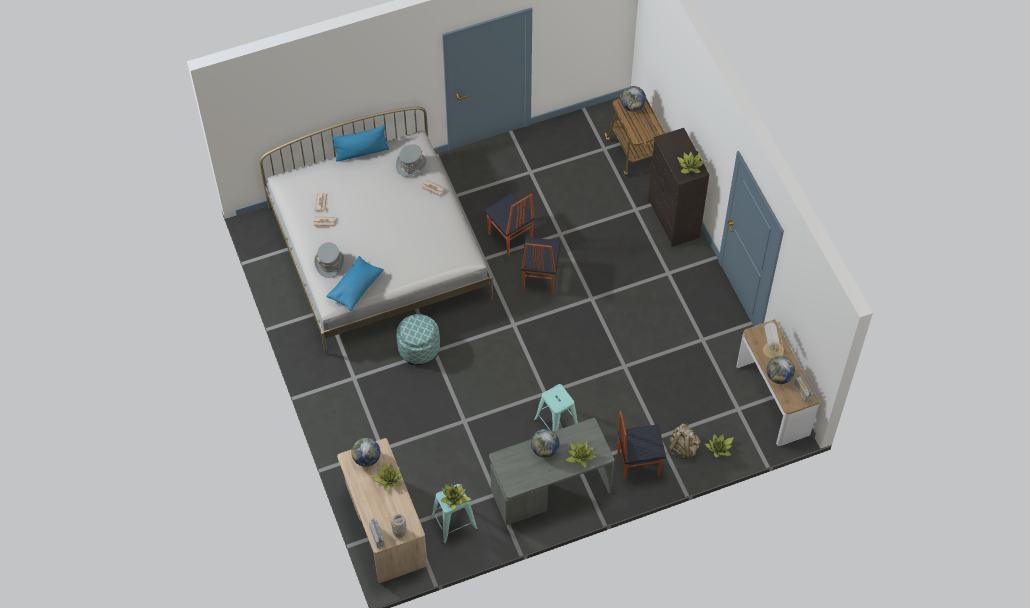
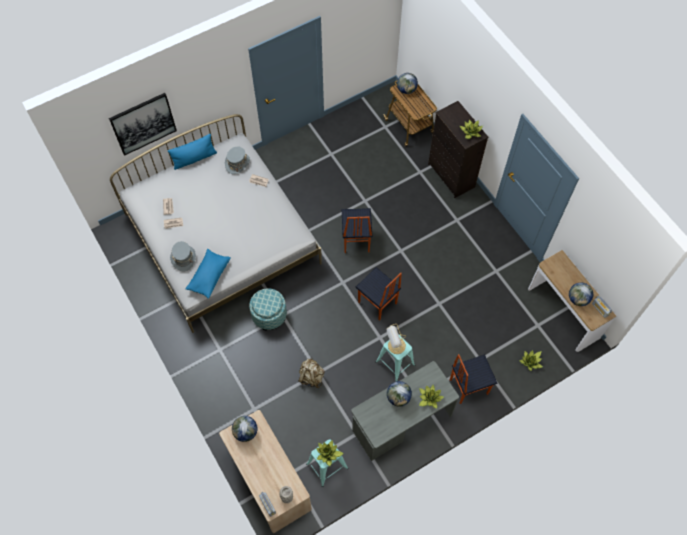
camera: 10 degrees left, 5 degrees up
(309, 102) = (143, 123): none -> picture
(388, 479) = (268, 448): potted plant -> none
(509, 238) = (325, 211): chair -> chair (377, 303)
(683, 448) = (501, 366): beige backpack -> beige backpack (311, 377)
(772, 350) = (566, 277): table lamp -> table lamp (395, 346)

